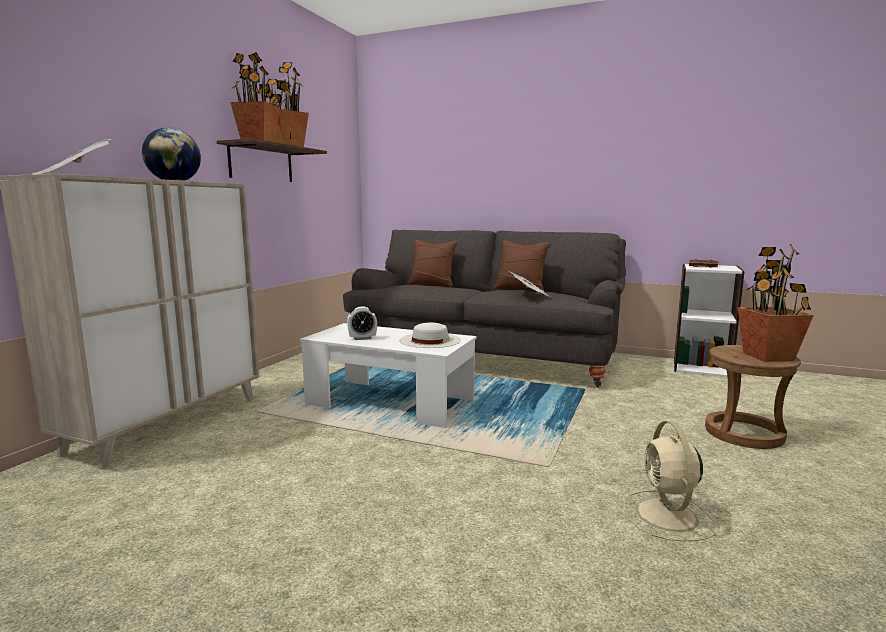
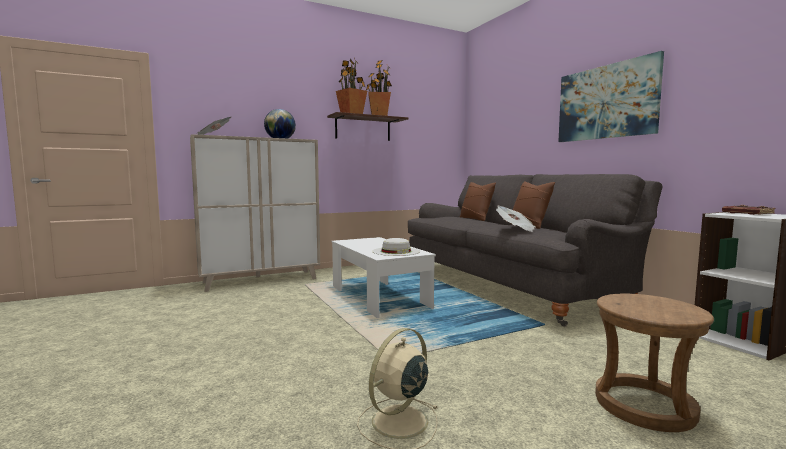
camera: 40 degrees right, 5 degrees down
(362, 338) = (361, 245): alarm clock -> none
(563, 157) = (606, 102): none -> picture
(767, 357) = (662, 311): potted plant -> none

